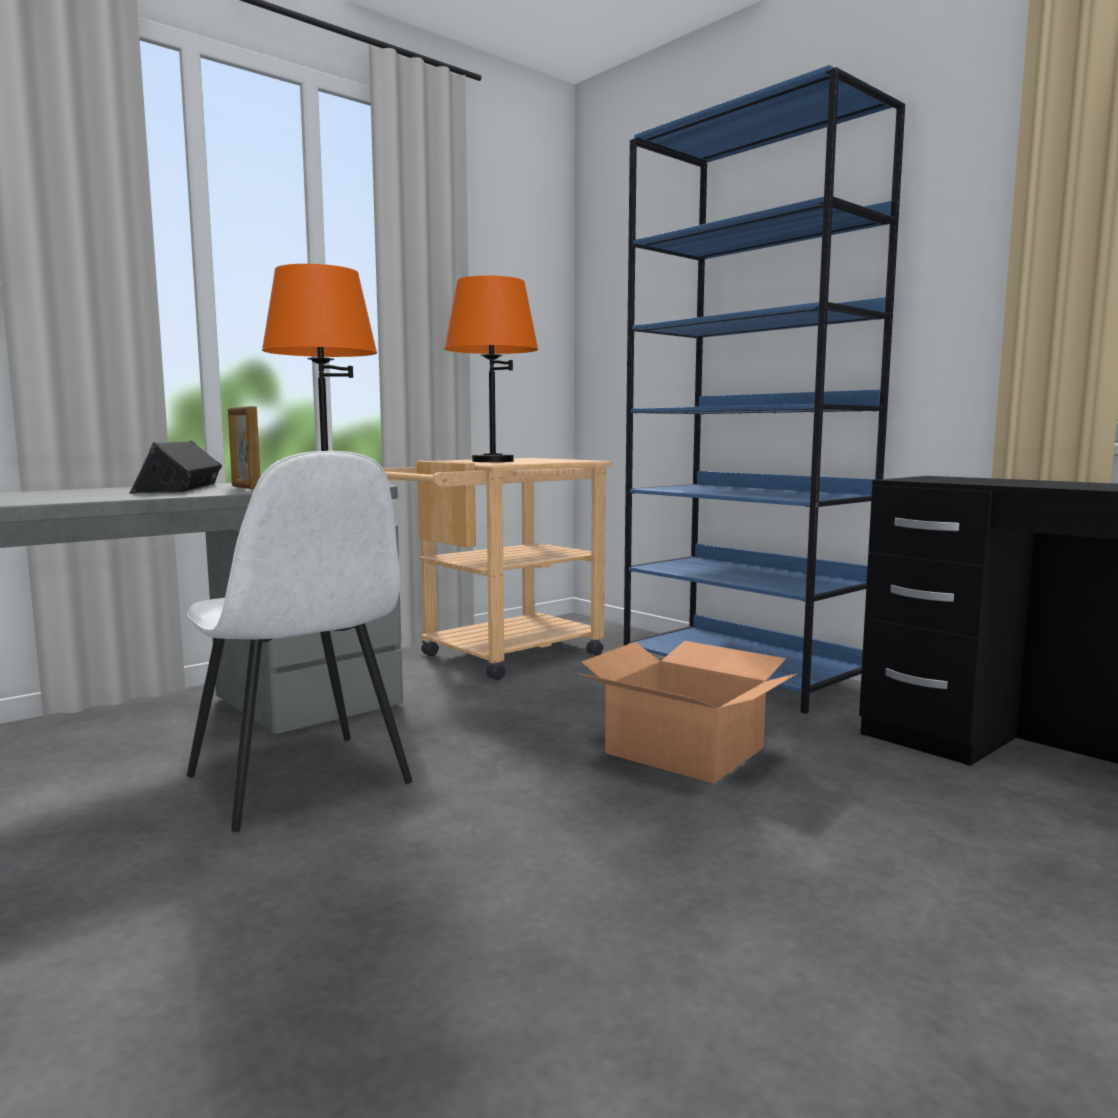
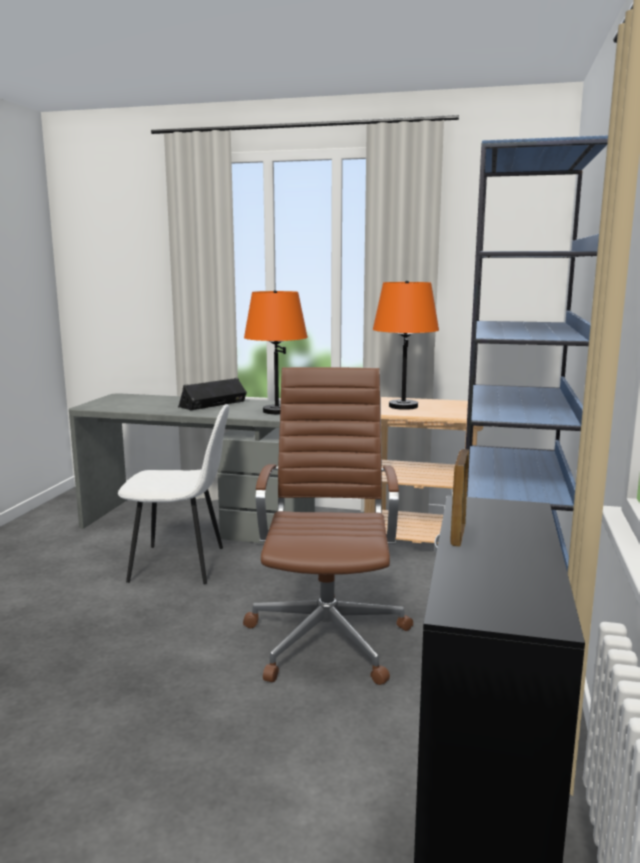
camera: 55 degrees right, 5 degrees up
(245, 488) = (230, 409): picture frame -> picture frame (457, 535)
(300, 782) = (180, 564): white chair -> white chair turned 105 degrees counterclockwise
(685, 750) = (328, 637): cardboard box -> brown office chair

